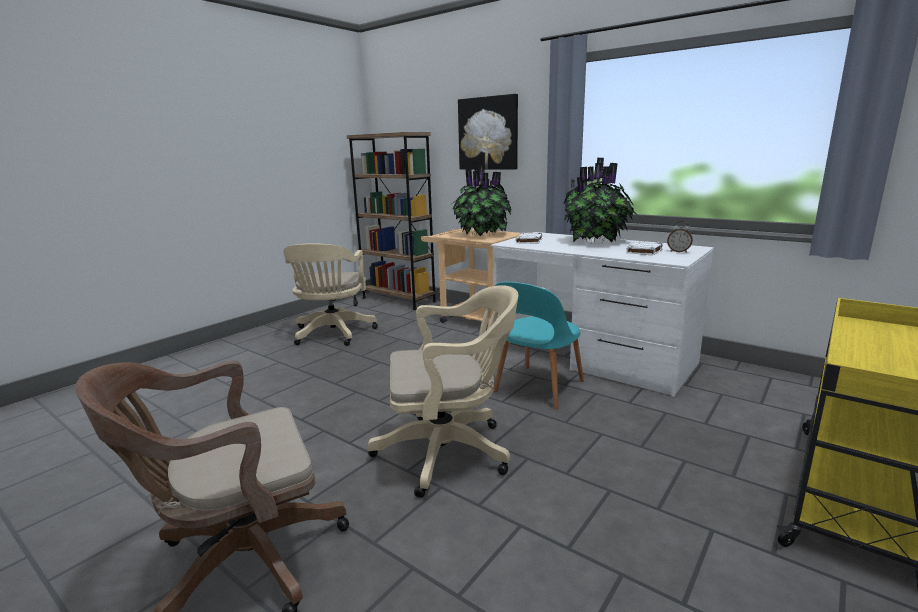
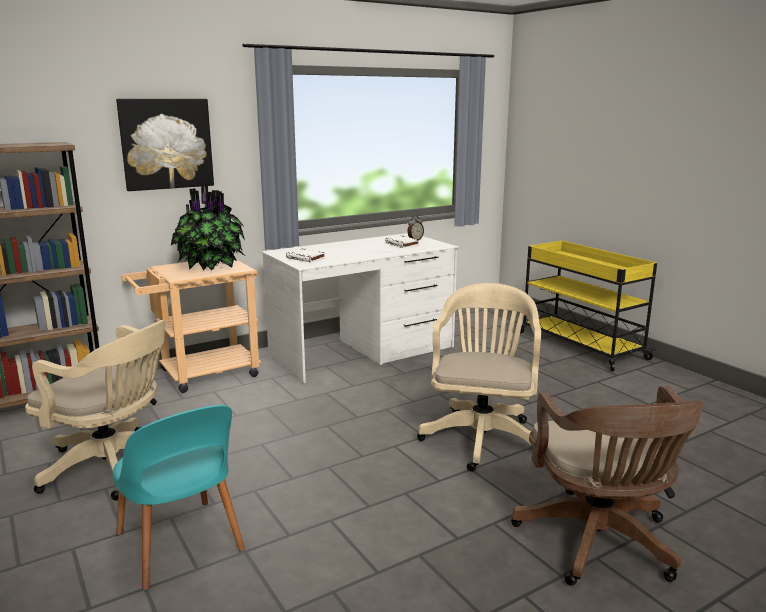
camera: 70 degrees left, 0 degrees up
(537, 388) = (401, 383): turquoise chair -> turquoise chair (180, 545)
(597, 242) = (347, 246): potted plant -> none

